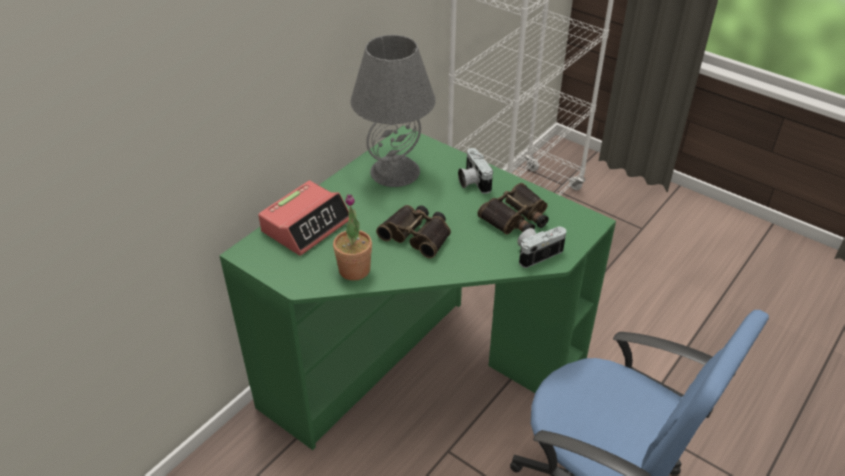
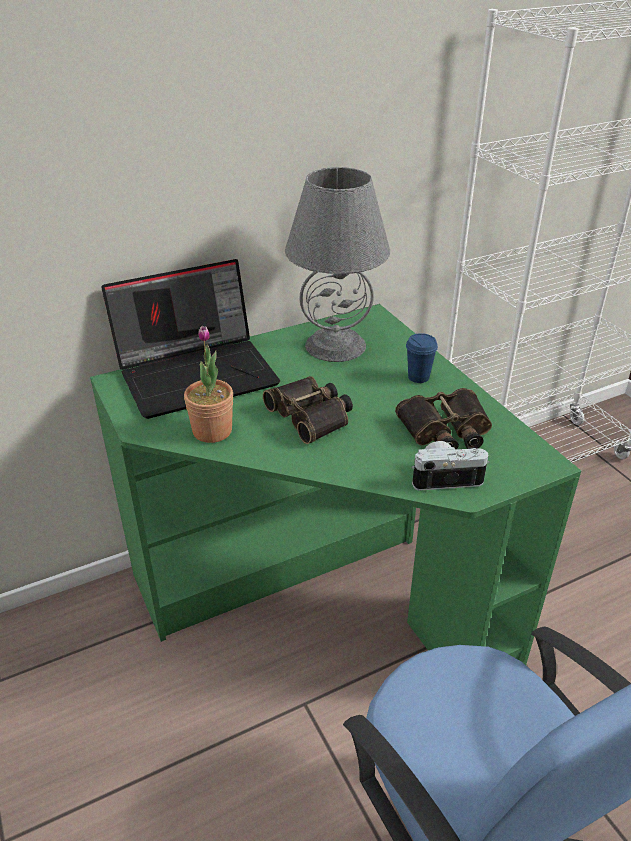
camera: 25 degrees right, 5 degrees down
(306, 225) = (198, 373): alarm clock -> laptop
(472, 181) = (418, 377): camera -> blue cup

